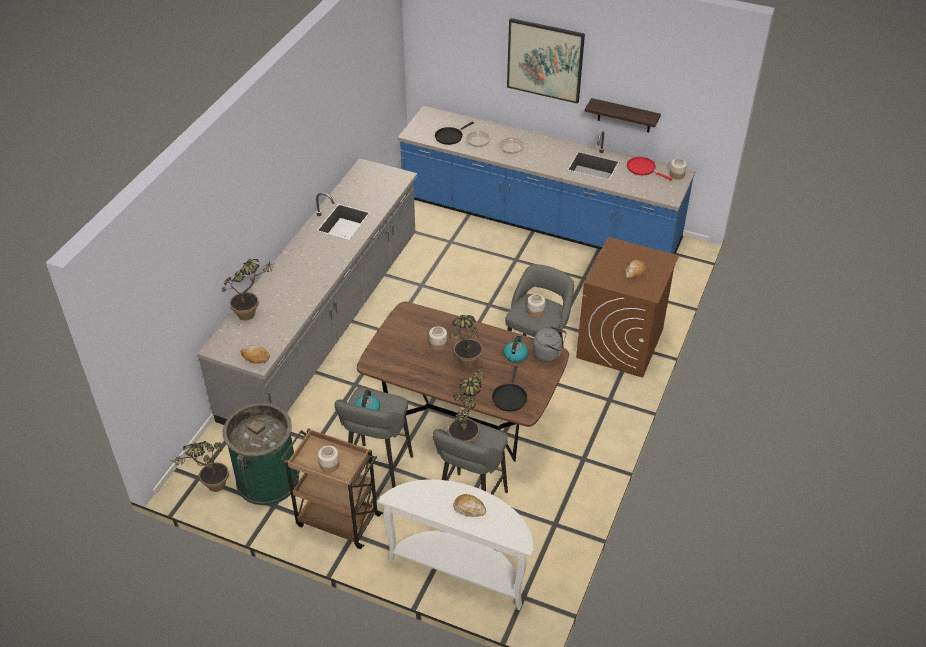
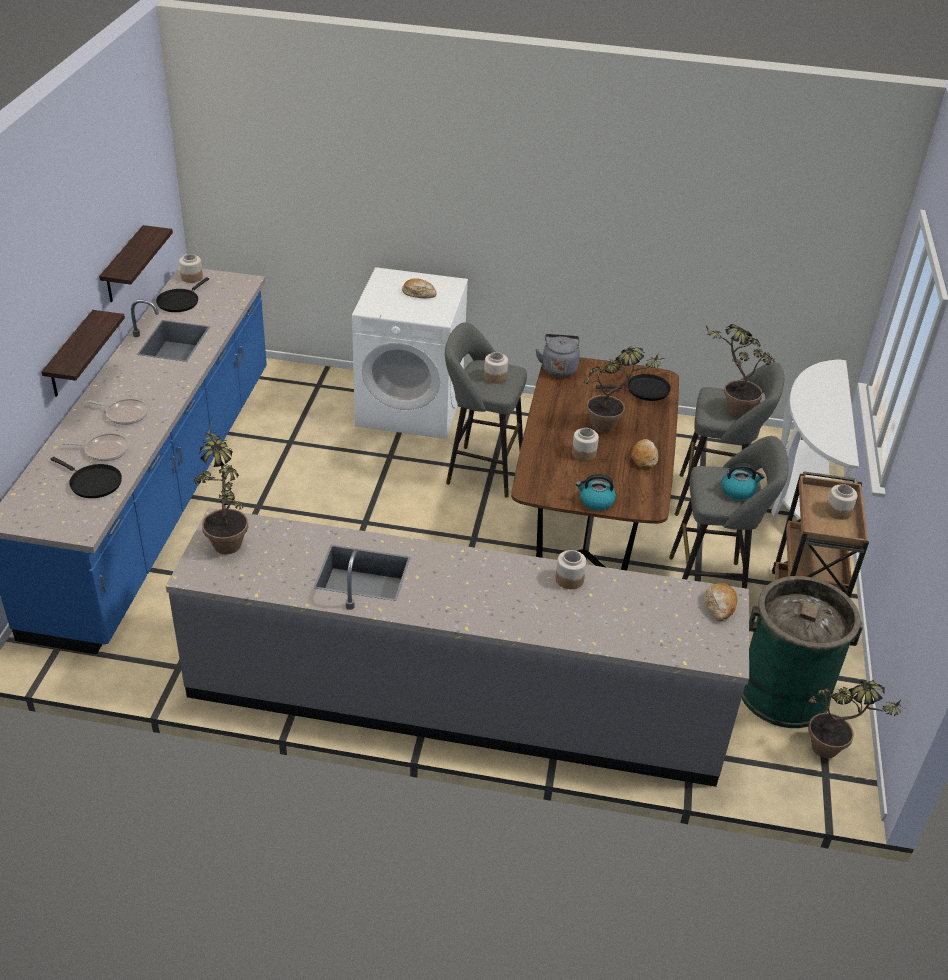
camera: 105 degrees left, 5 degrees down
(253, 314) = (632, 632): potted plant -> potted plant (226, 538)
(305, 298) = (569, 579): none -> jar
(469, 508) = (821, 401): bread -> bread (644, 458)
(515, 355) = (573, 391): kettle -> kettle (595, 501)
(541, 109) = (71, 356): none -> shelf
(545, 60) = (54, 271): picture -> none
(620, 344) = (411, 407): brown washing machine -> white washing machine
(643, 169) = (179, 302): red frying pan -> black frying pan

